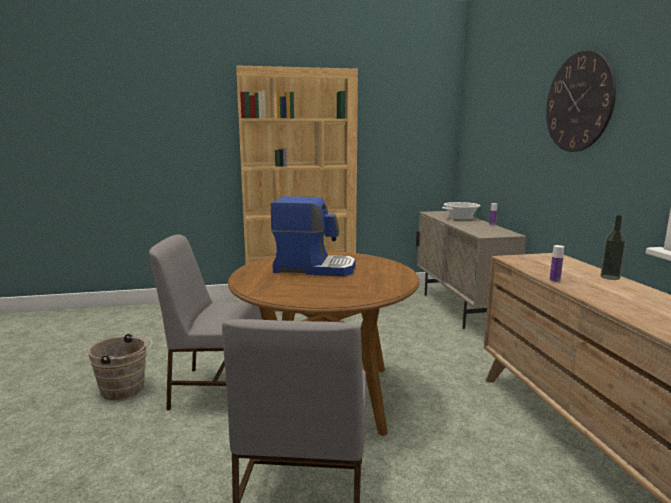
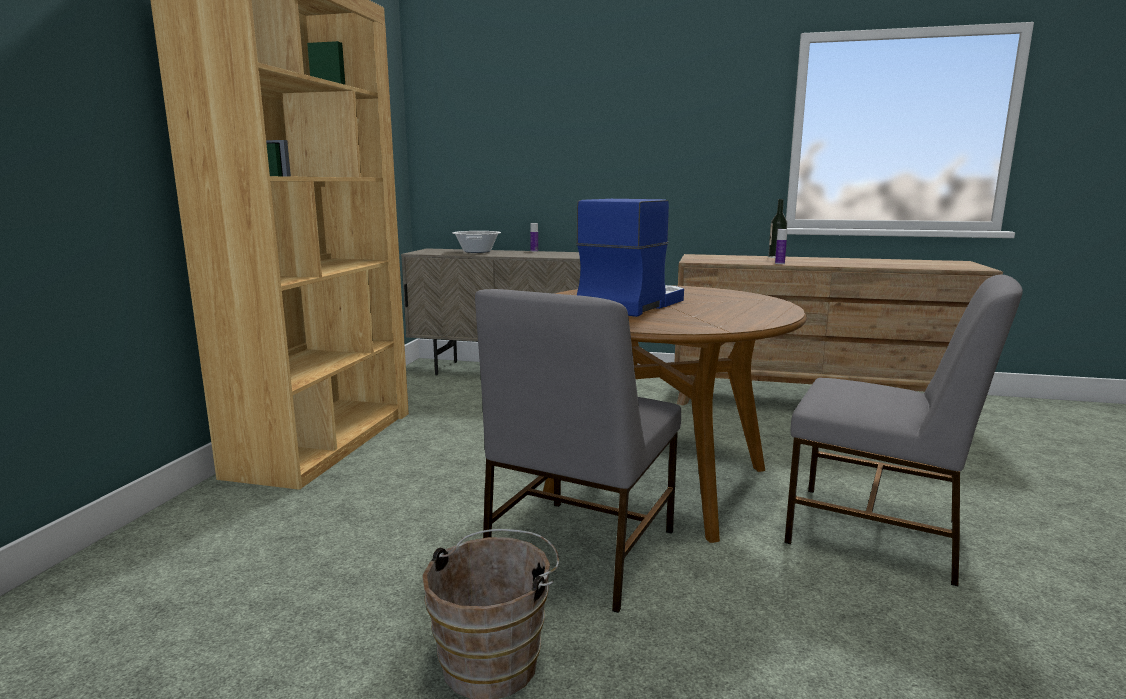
camera: 65 degrees left, 0 degrees up
(579, 102) = (660, 99): wall clock -> none

